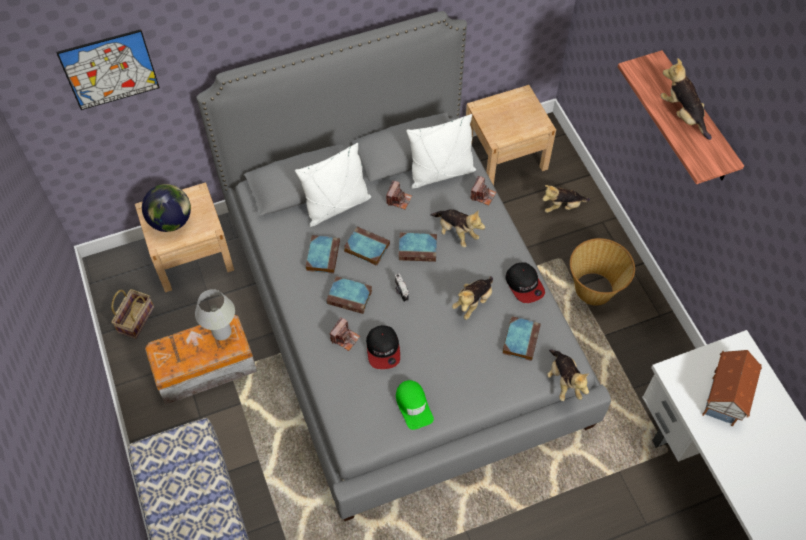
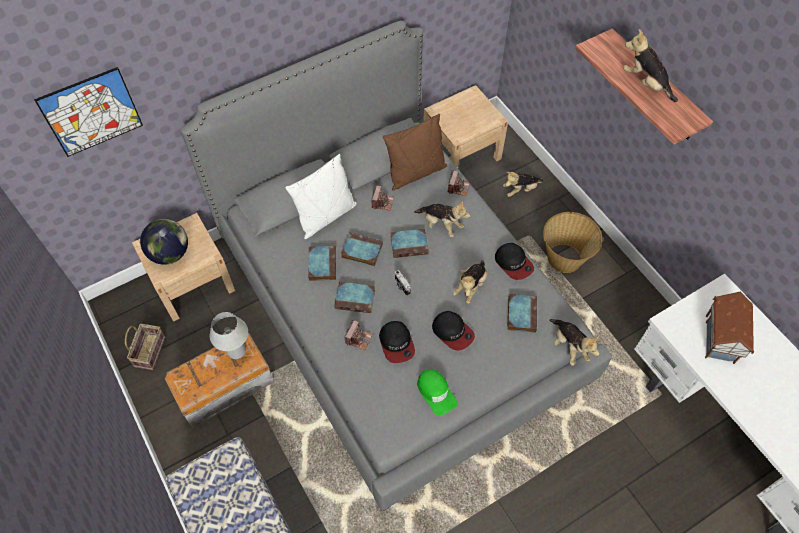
camera: 10 degrees left, 0 degrees up
(441, 173) = (416, 173): white pillow -> brown pillow
(444, 346) = (453, 332): none -> cap

